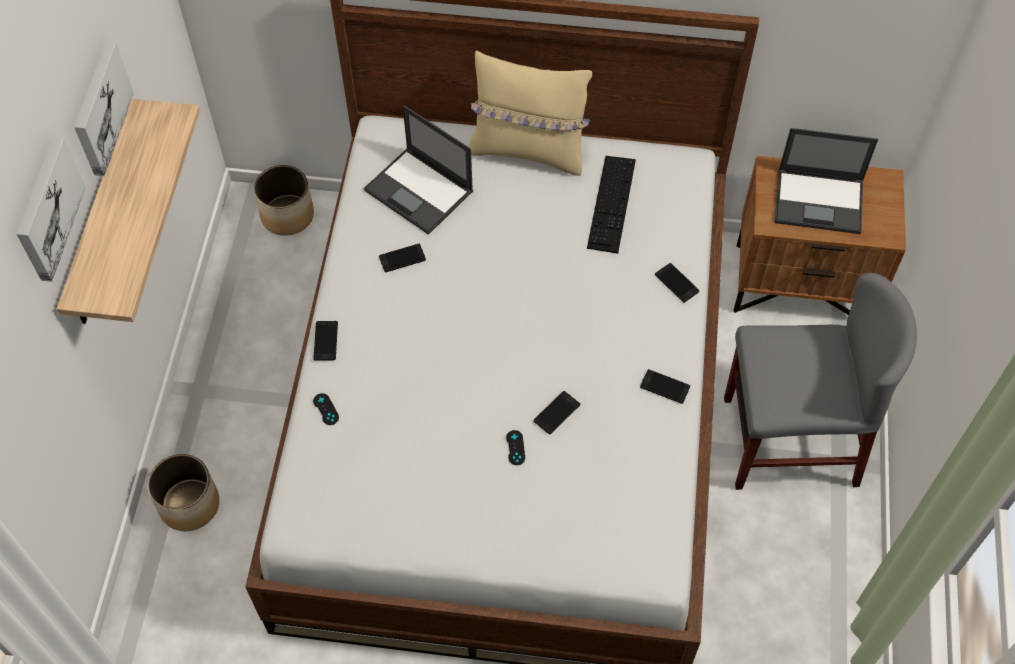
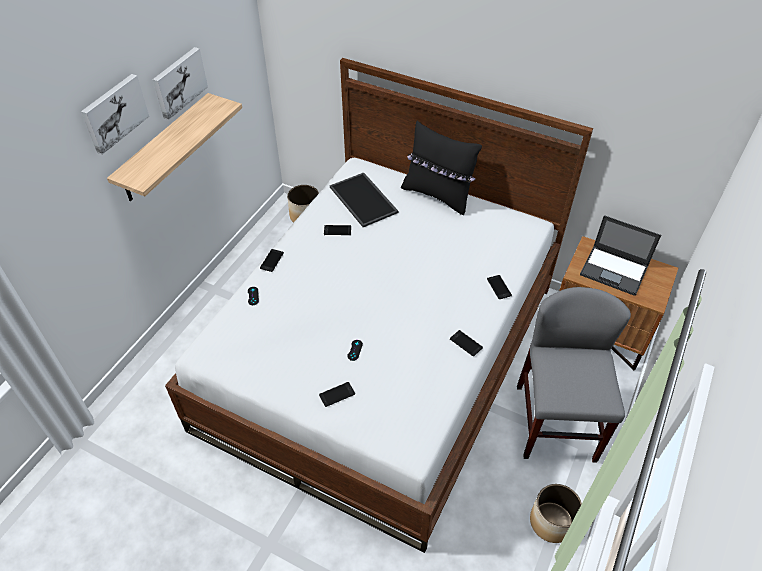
camera: 20 degrees right, 10 degrees down
(189, 504) = (178, 346): planter -> planter (551, 521)
(420, 191) = (364, 199): laptop -> tray
(528, 151) = (438, 195): beige pillow -> black pillow
(557, 413) = (390, 338): phone -> phone (337, 394)
(611, 203) = (476, 234): keyboard -> none
(789, 441) = (555, 423): grey chair -> grey chair turned 105 degrees counterclockwise

